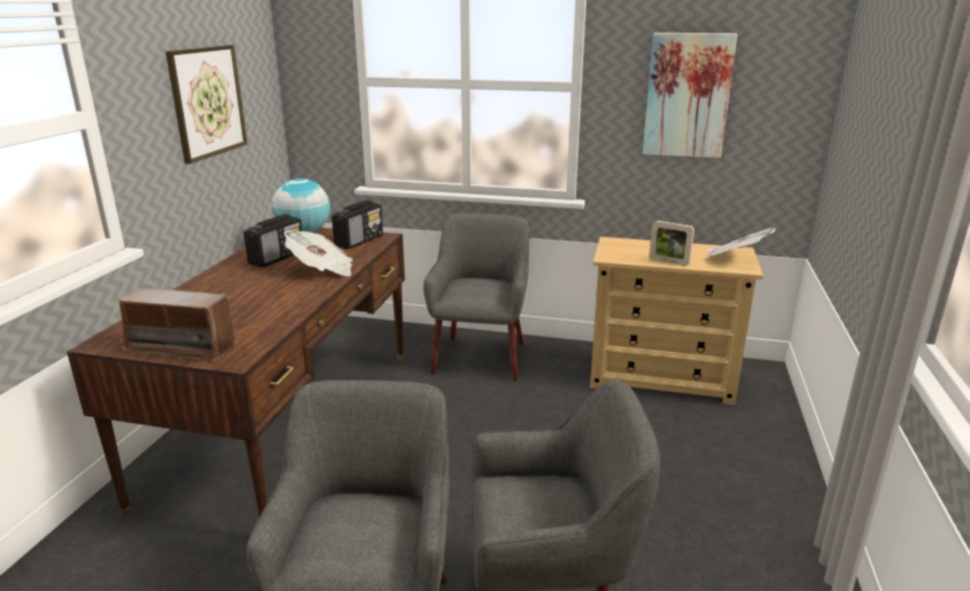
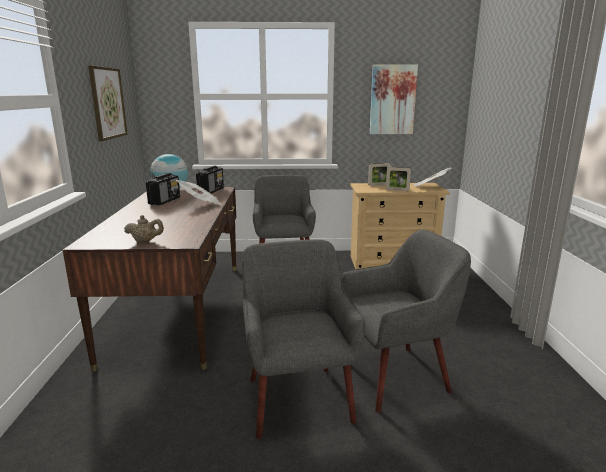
camera: 15 degrees left, 5 degrees down
(183, 348) = (145, 241): radio -> beige teapot
(644, 246) = (378, 185): none -> picture frame

